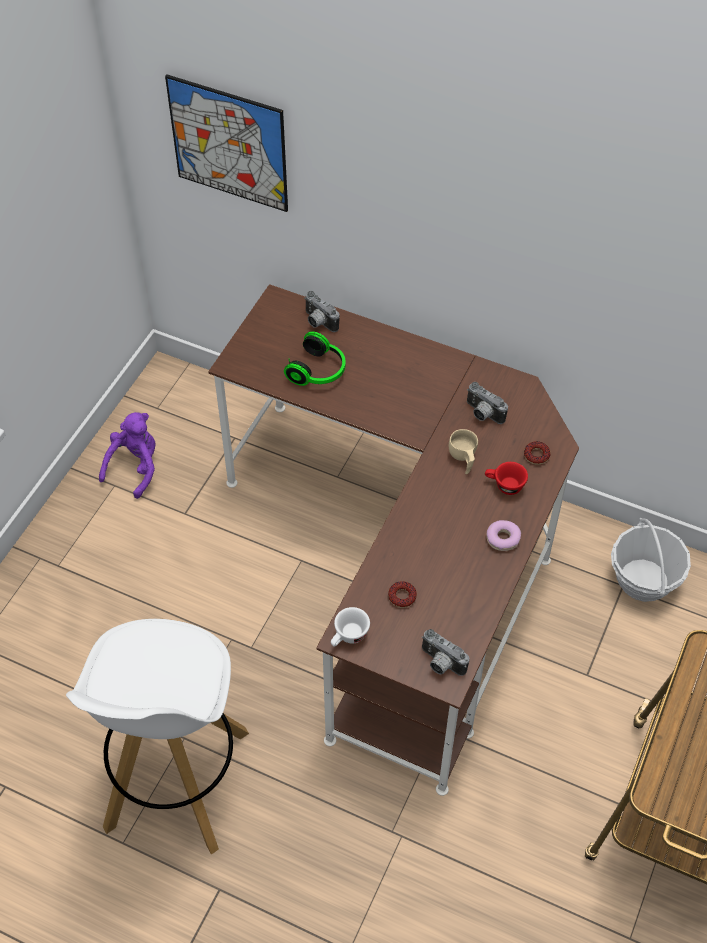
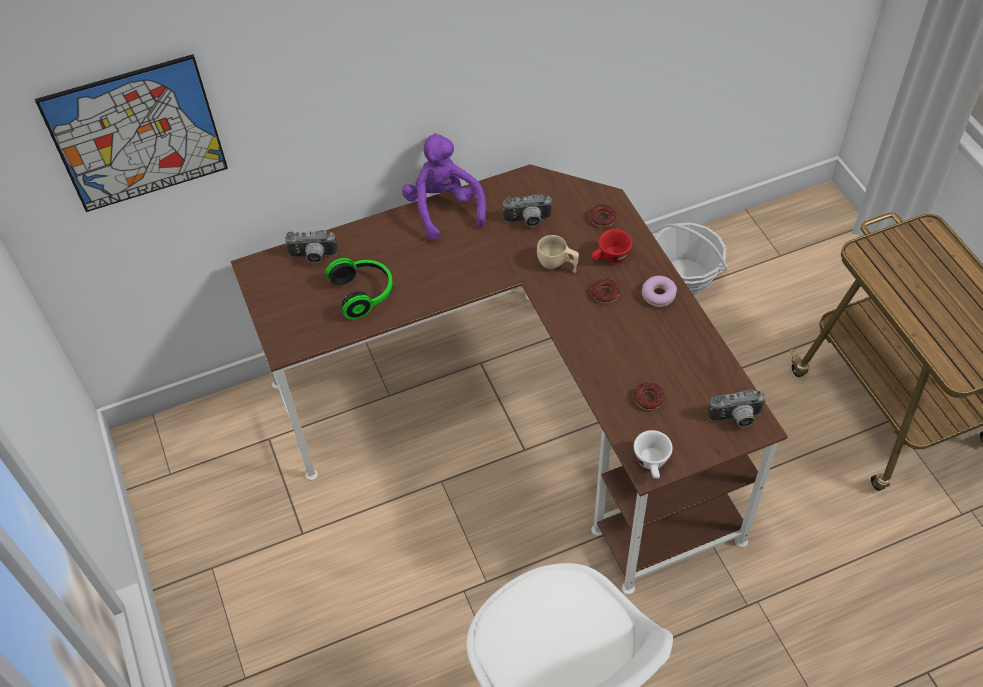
camera: 45 degrees left, 0 degrees up
(135, 467) = (212, 537): purple plush toy -> purple plush toy (444, 209)
(468, 505) = (605, 293): none -> donut

